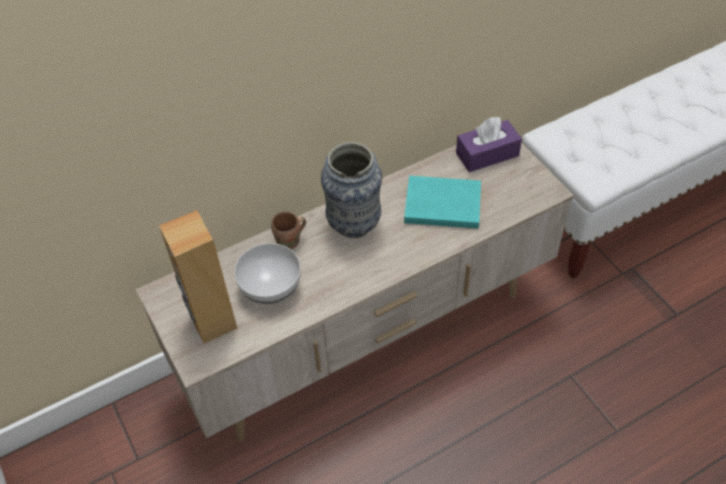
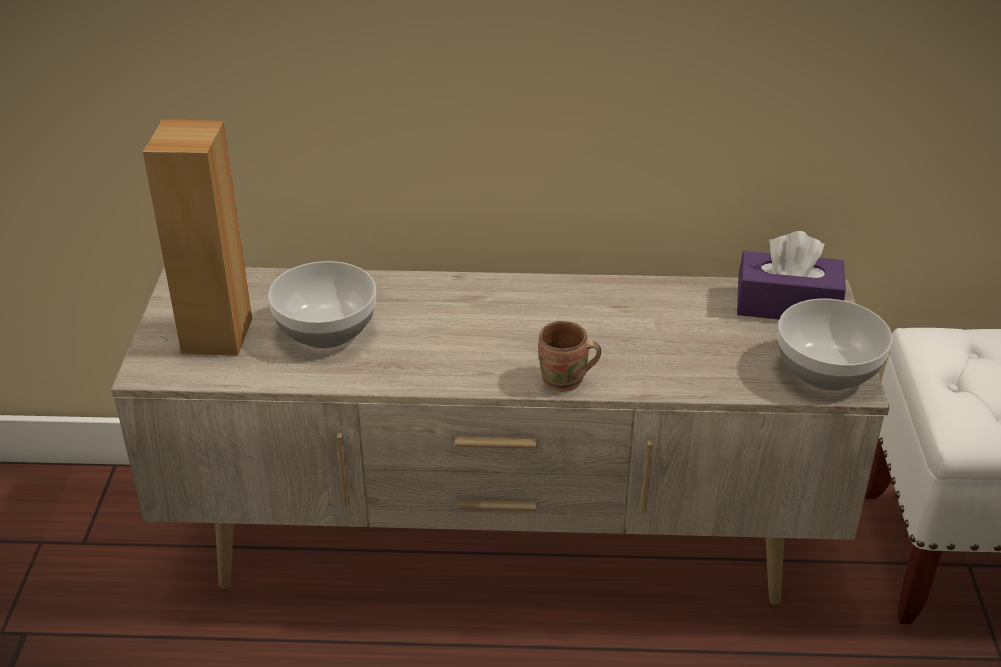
camera: 30 degrees right, 15 degrees down
(290, 242) = (401, 294): brown mug -> brown mug (565, 382)
(354, 225) = (506, 309): vase -> none
(440, 203) = (657, 334): turquoise book -> none
(532, 187) = (825, 370): none -> bowl

